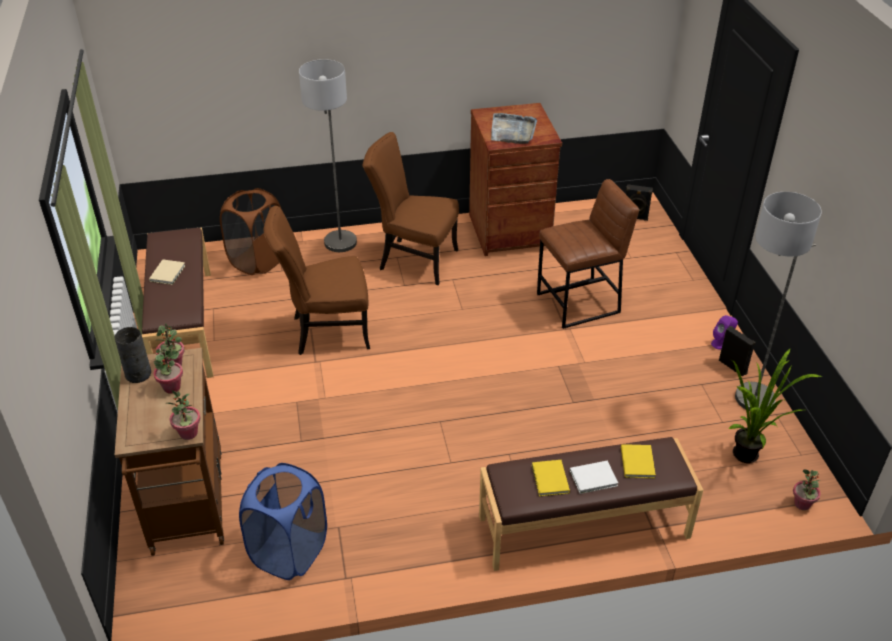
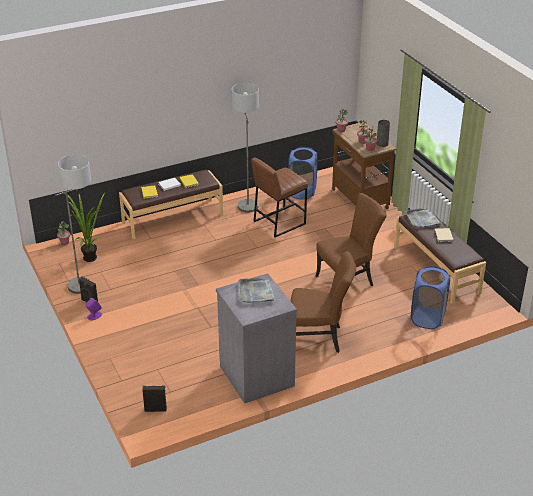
camera: 165 degrees right, 5 degrees down
(171, 307) = (422, 219): none -> grey tray
(258, 260) = (427, 318): brown laundry basket -> blue laundry basket
(338, 248) = (378, 337): grey floor lamp -> grey floor lamp (247, 203)
(510, 231) = (255, 376): brown dresser -> grey dresser
(579, 303) = (191, 326): brown chair -> brown chair (278, 223)

